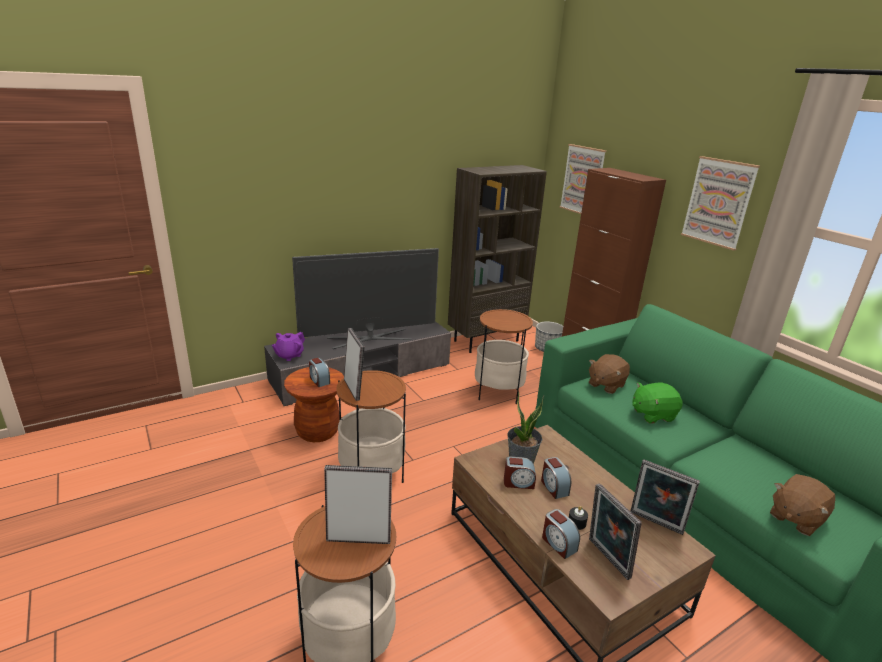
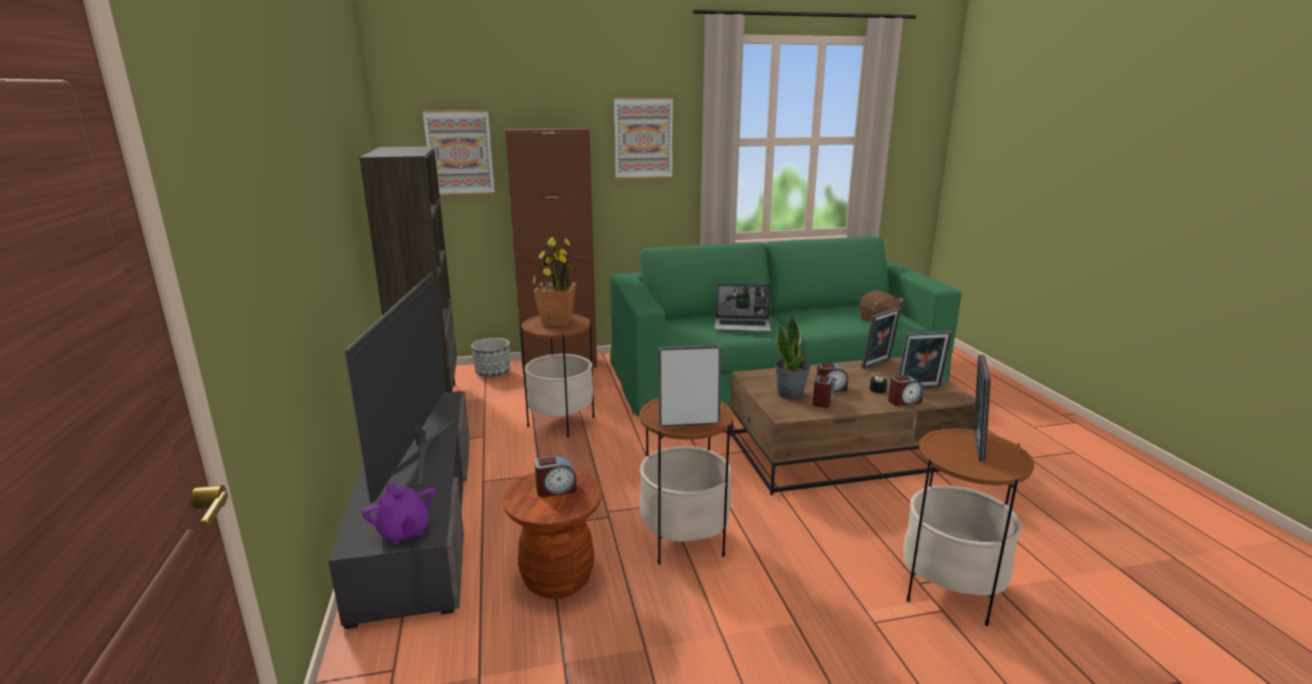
camera: 70 degrees left, 5 degrees down
(510, 319) = (556, 322): none -> potted plant
(606, 385) = (684, 330): brown plush toy -> none
(652, 414) = (743, 326): green plush toy -> laptop

